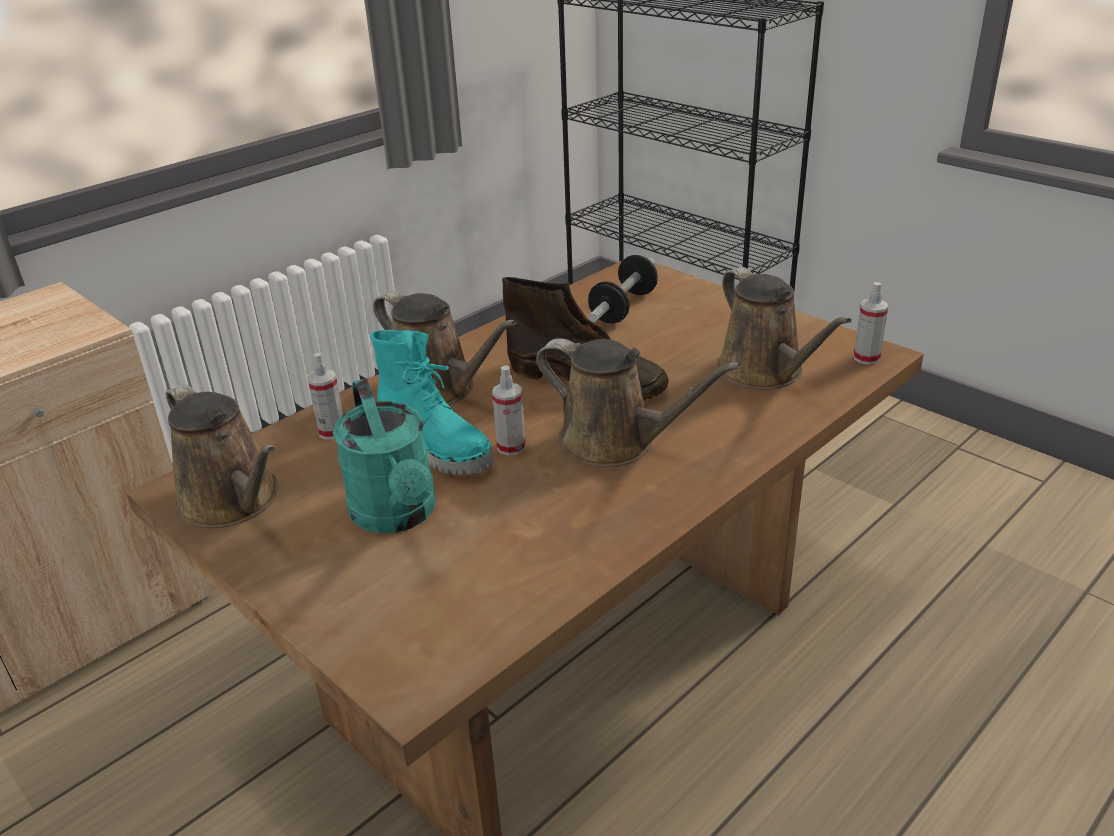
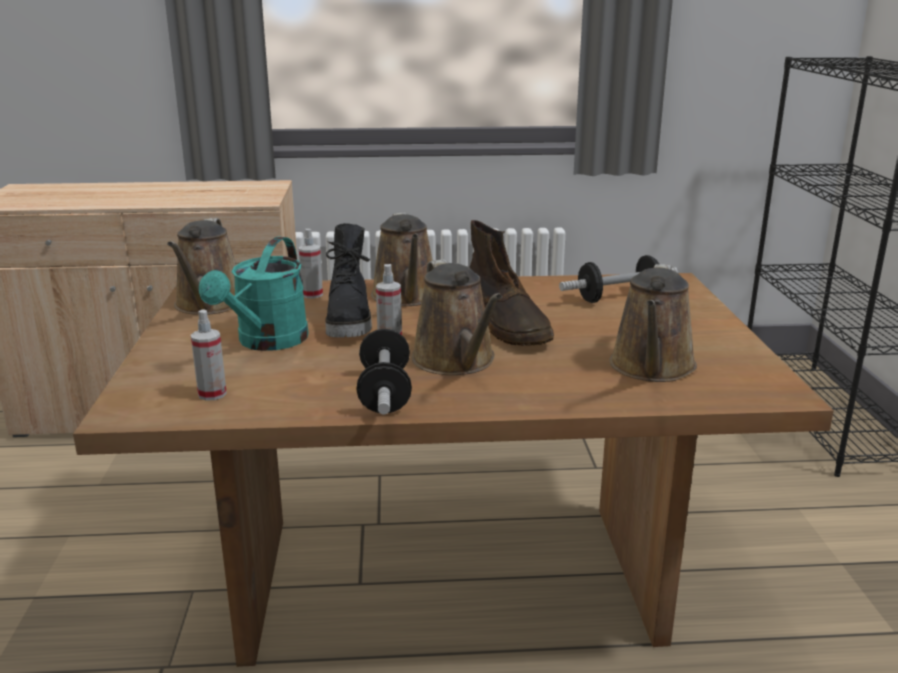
camera: 40 degrees right, 10 degrees down
(438, 447) = (350, 322): turquoise boot -> black boot
(617, 510) = (385, 393): none -> dumbbell
(866, 358) = (765, 392): spray bottle -> spray bottle (212, 394)

